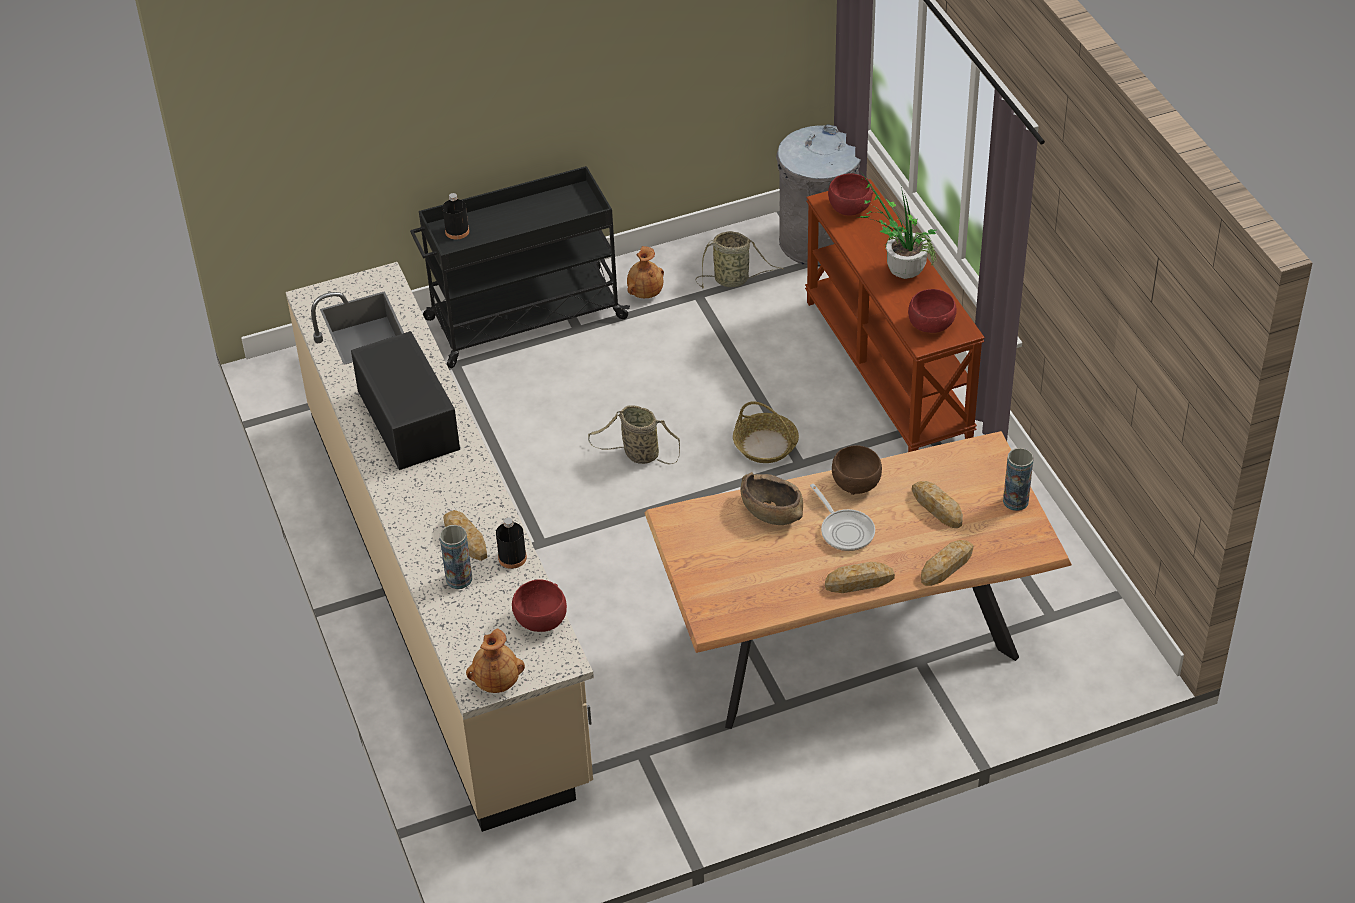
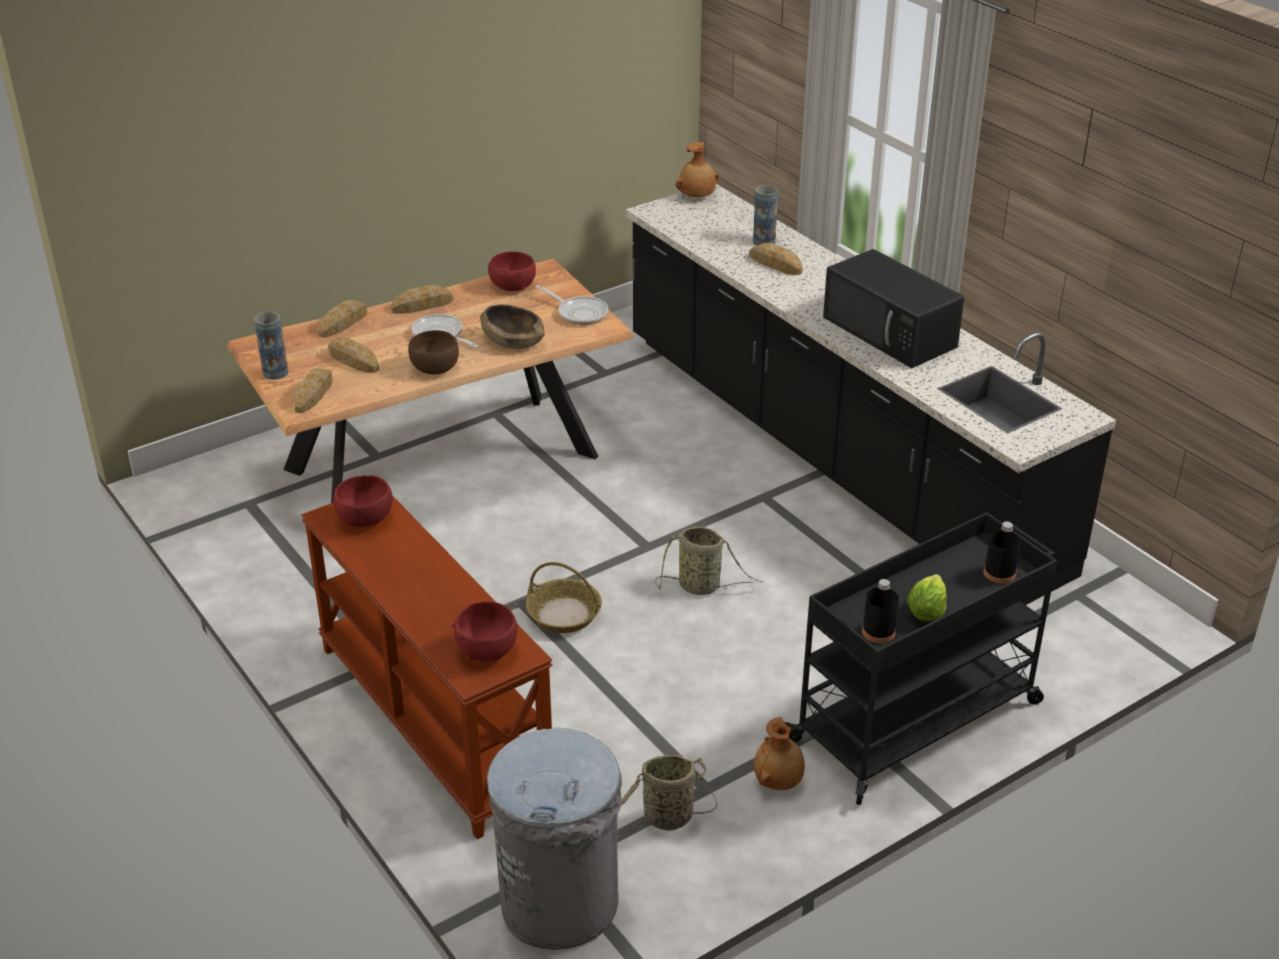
camera: 165 degrees right, 10 degrees down
(445, 589) = (832, 451): beige counter -> black counter
(512, 557) = (727, 257): black bottle -> black bottle (878, 632)
(529, 211) = (926, 612): none -> lettuce
(541, 620) = (681, 228): red bowl -> red bowl (512, 286)
(692, 542) = (579, 313): none -> frying pan
(898, 269) = (410, 576): potted plant -> none
(977, 466) = (313, 394): none -> bread

